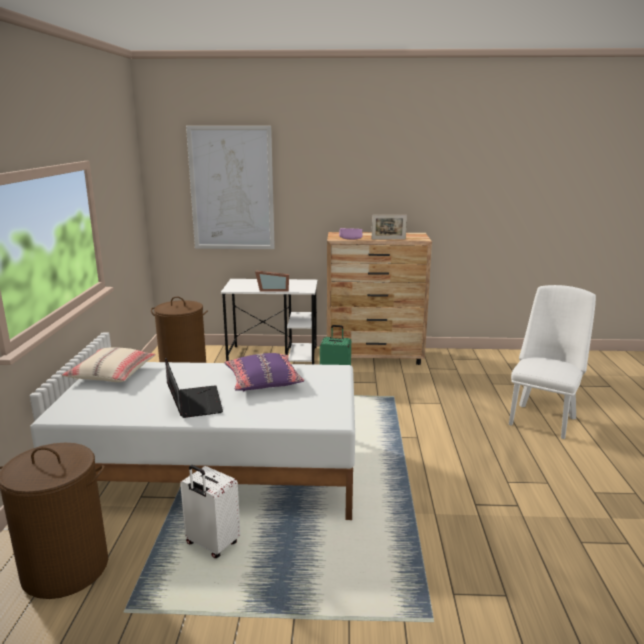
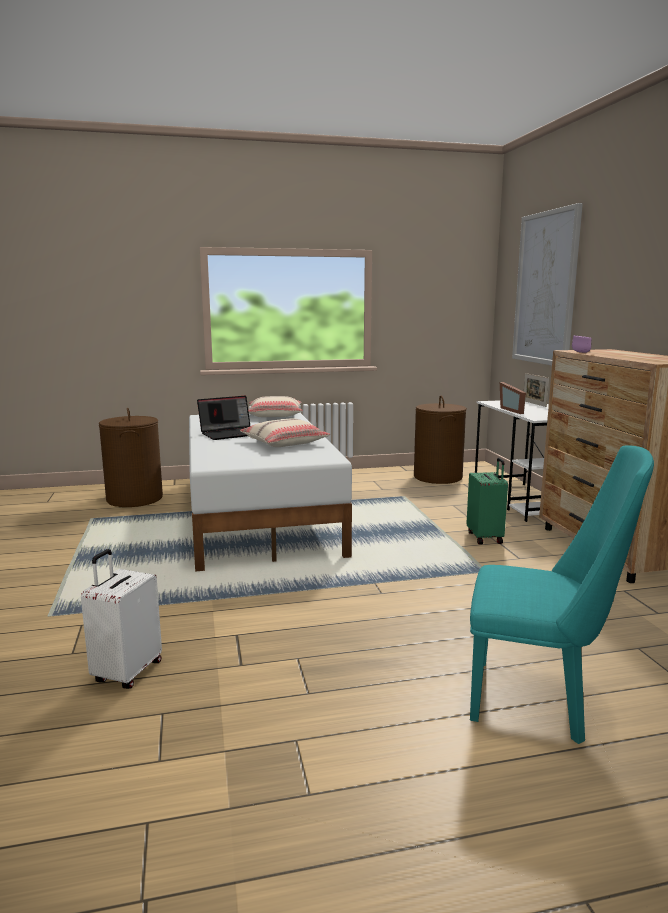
camera: 75 degrees right, 5 degrees down
(211, 544) = (158, 528): white suitcase -> white suitcase (126, 672)
(263, 381) = (284, 443): purple pillow -> beige pillow
(388, 239) = (619, 357): picture frame -> picture frame (534, 403)
(543, 418) = (539, 700): white chair -> turquoise chair

